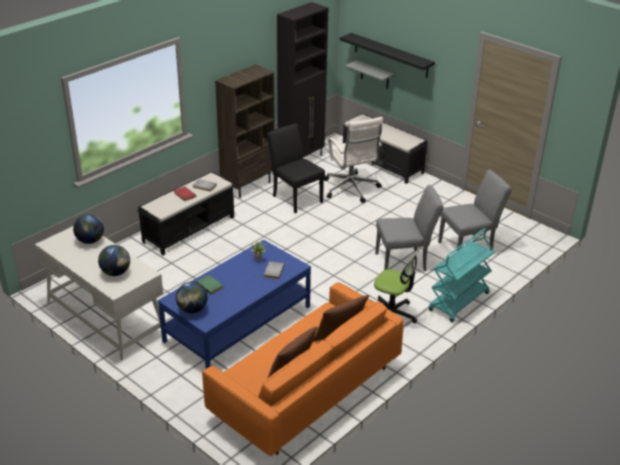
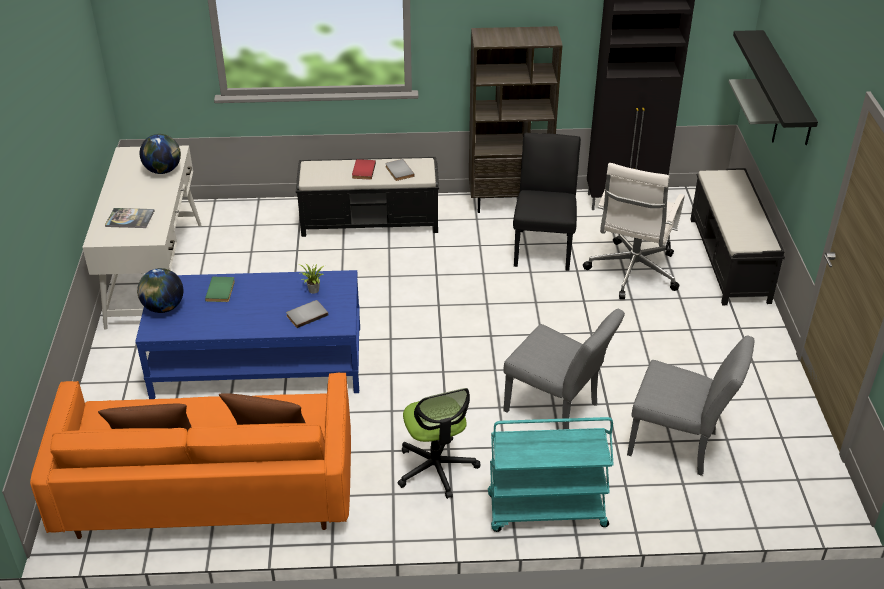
camera: 45 degrees right, 5 degrees up
(116, 273) = (130, 219): globe -> book

